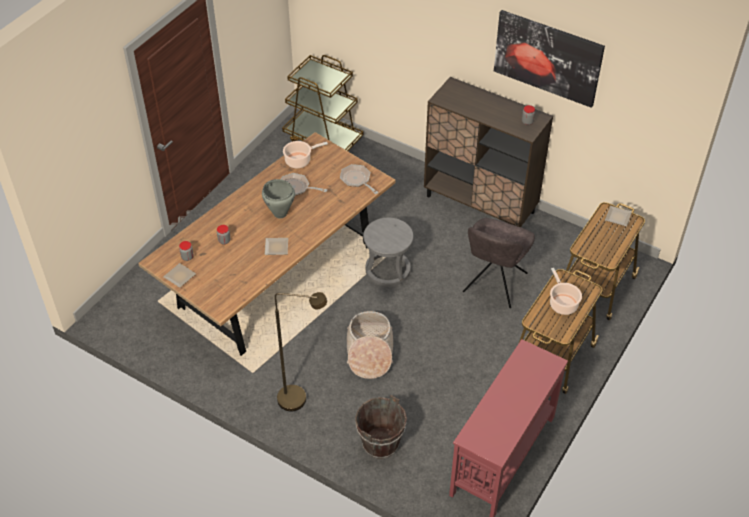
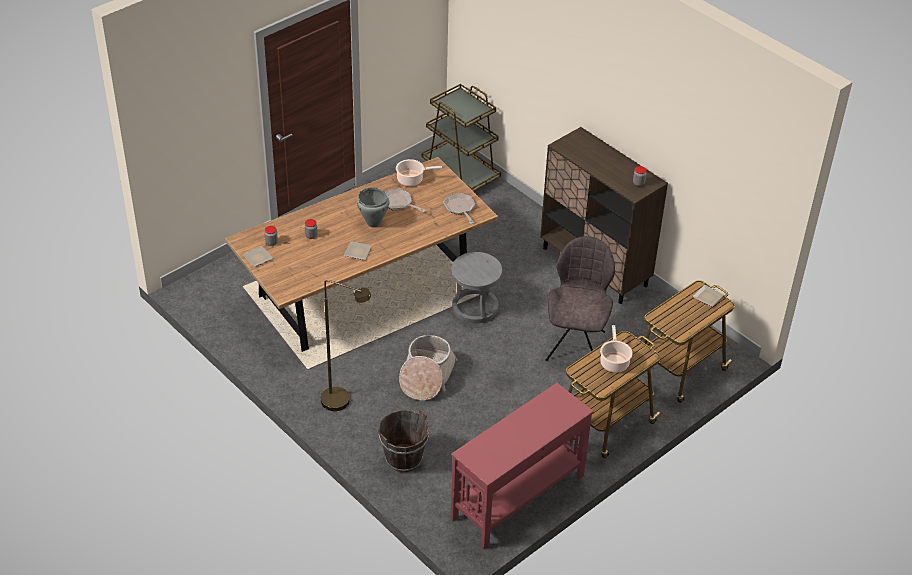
camera: 15 degrees right, 5 degrees down
(494, 284) = (576, 344): grey chair -> grey chair turned 150 degrees clockwise
(547, 57) = (665, 121): picture -> none

